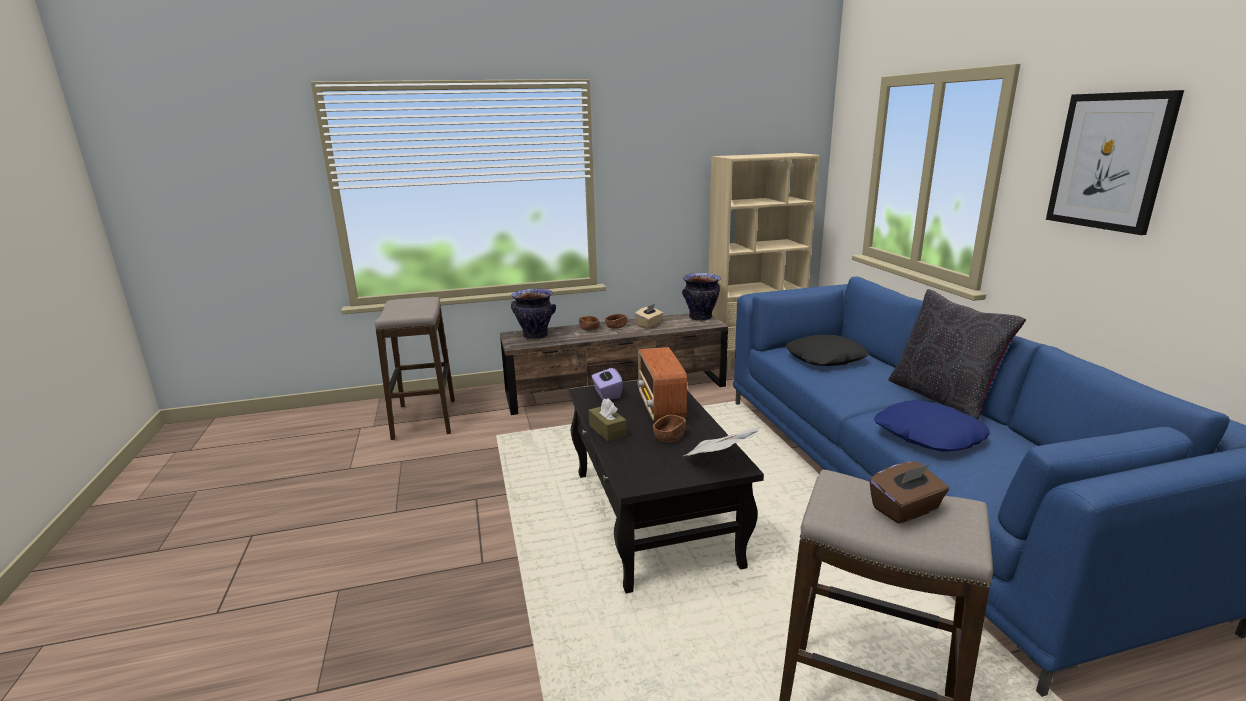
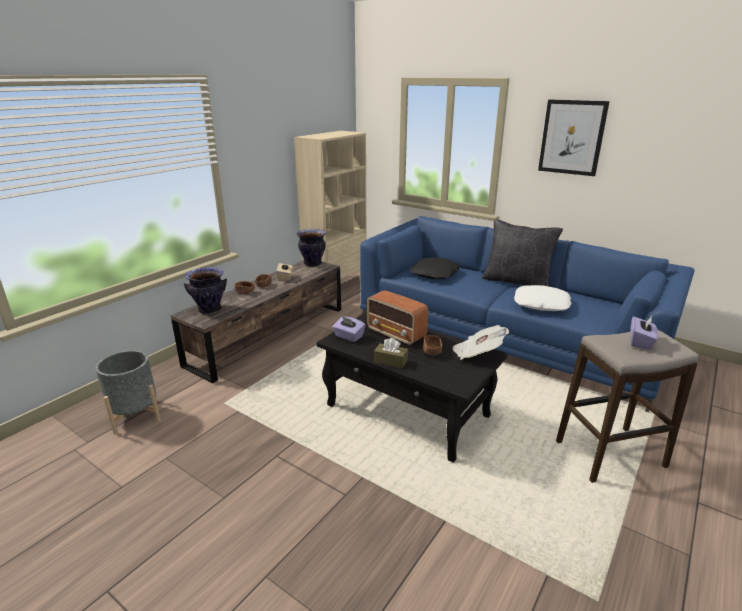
camera: 40 degrees left, 5 degrees up
(425, 419) = (135, 416): stool -> grey planter
(905, 509) = (640, 342): brown tissue box -> purple tissue box
(928, 435) = (541, 304): blue pillow -> white pillow

